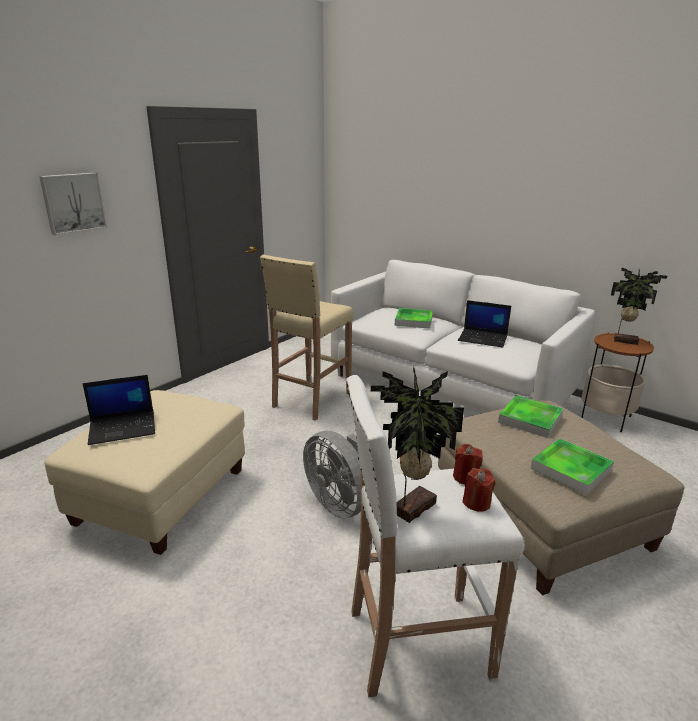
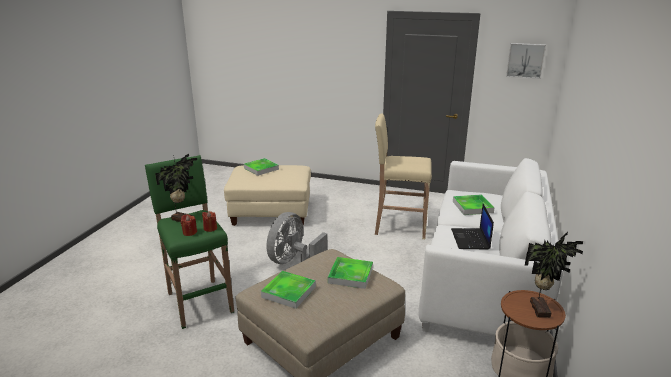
camera: 70 degrees right, 0 degrees up
(73, 202) = (333, 60): picture -> picture (525, 60)
(123, 428) = (261, 169): laptop -> tray
(415, 643) = (199, 301): white stool -> green stool

